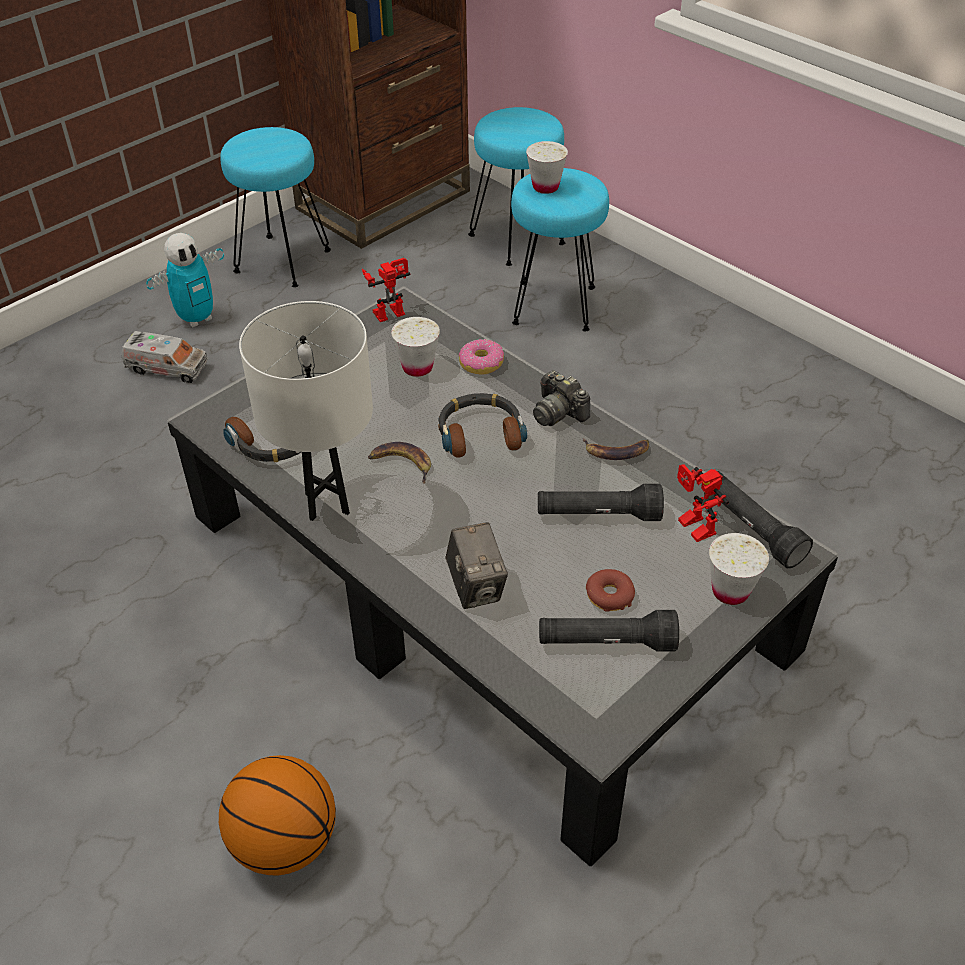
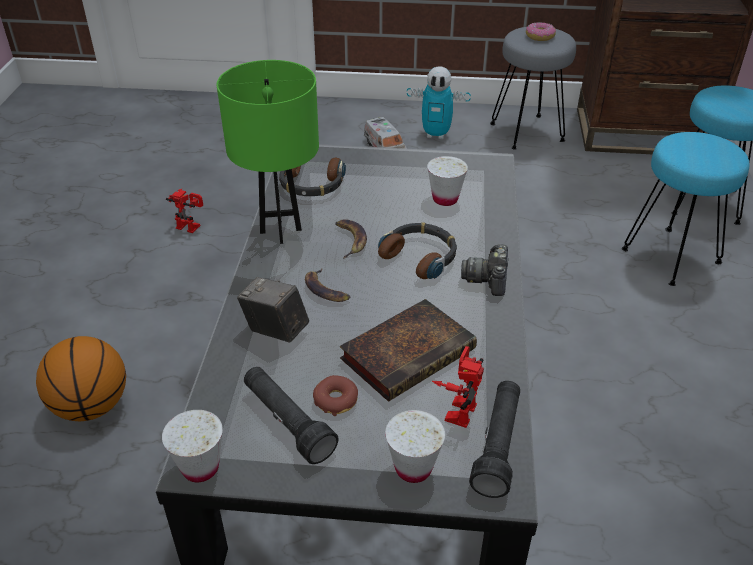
camera: 50 degrees right, 5 degrees down
(283, 260) = (528, 132): turquoise stool -> grey stool
(326, 504) = (280, 231): white table lamp -> green table lamp
(389, 310) = (481, 161): toy robot -> toy robot (191, 225)
(476, 587) = (275, 330): camera -> camera turned 90 degrees clockwise
(481, 363) = (487, 221): donut -> donut (540, 37)
(545, 187) = (692, 144): white cup -> white cup (200, 468)
(598, 515) = (409, 352): black flashlight -> book
(616, 451) = (486, 328): banana -> banana (326, 290)

